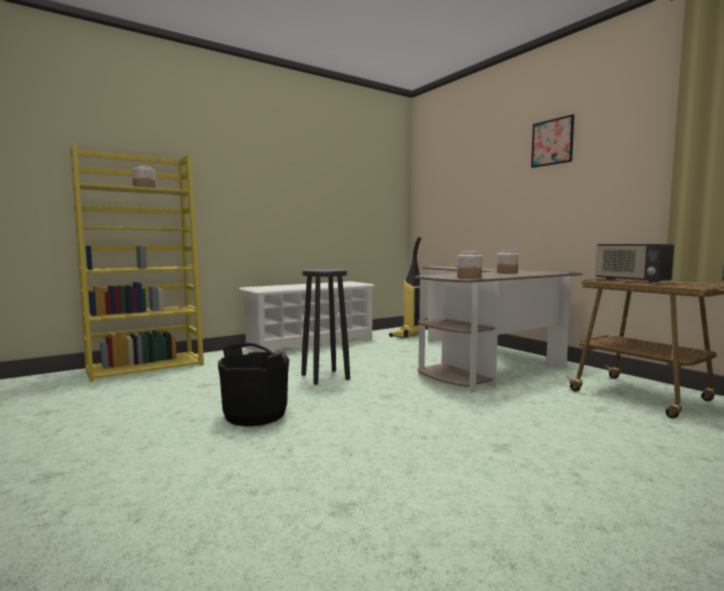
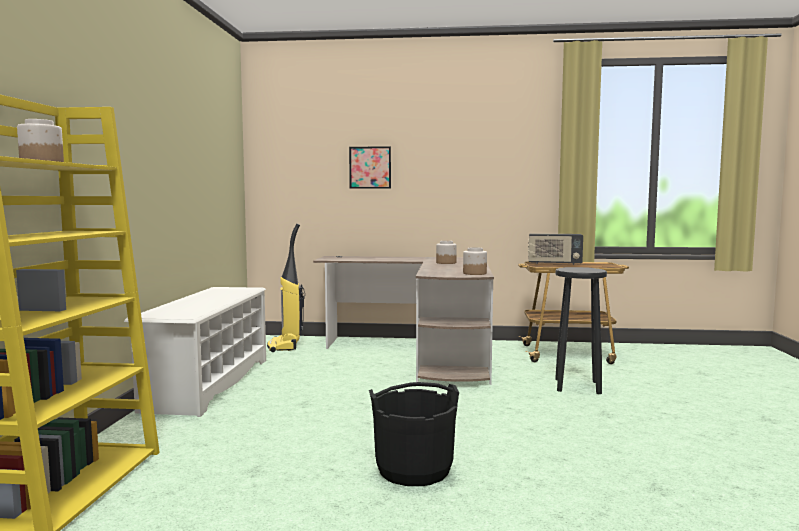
camera: 50 degrees left, 0 degrees up
(325, 377) = (350, 412): black stool -> black stool (576, 386)
(552, 142) = (445, 133): picture -> picture (370, 167)

